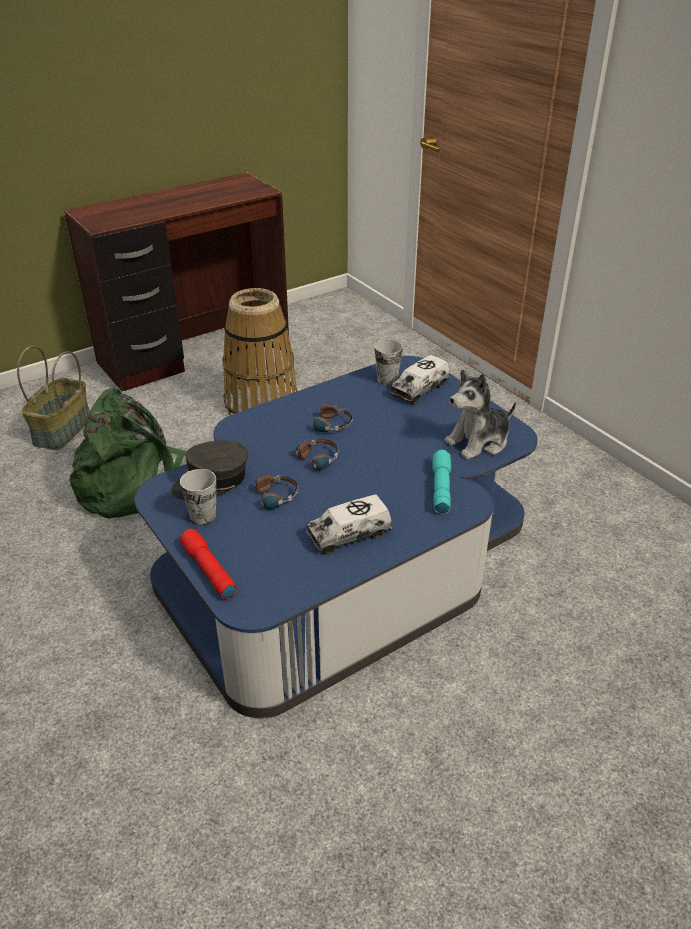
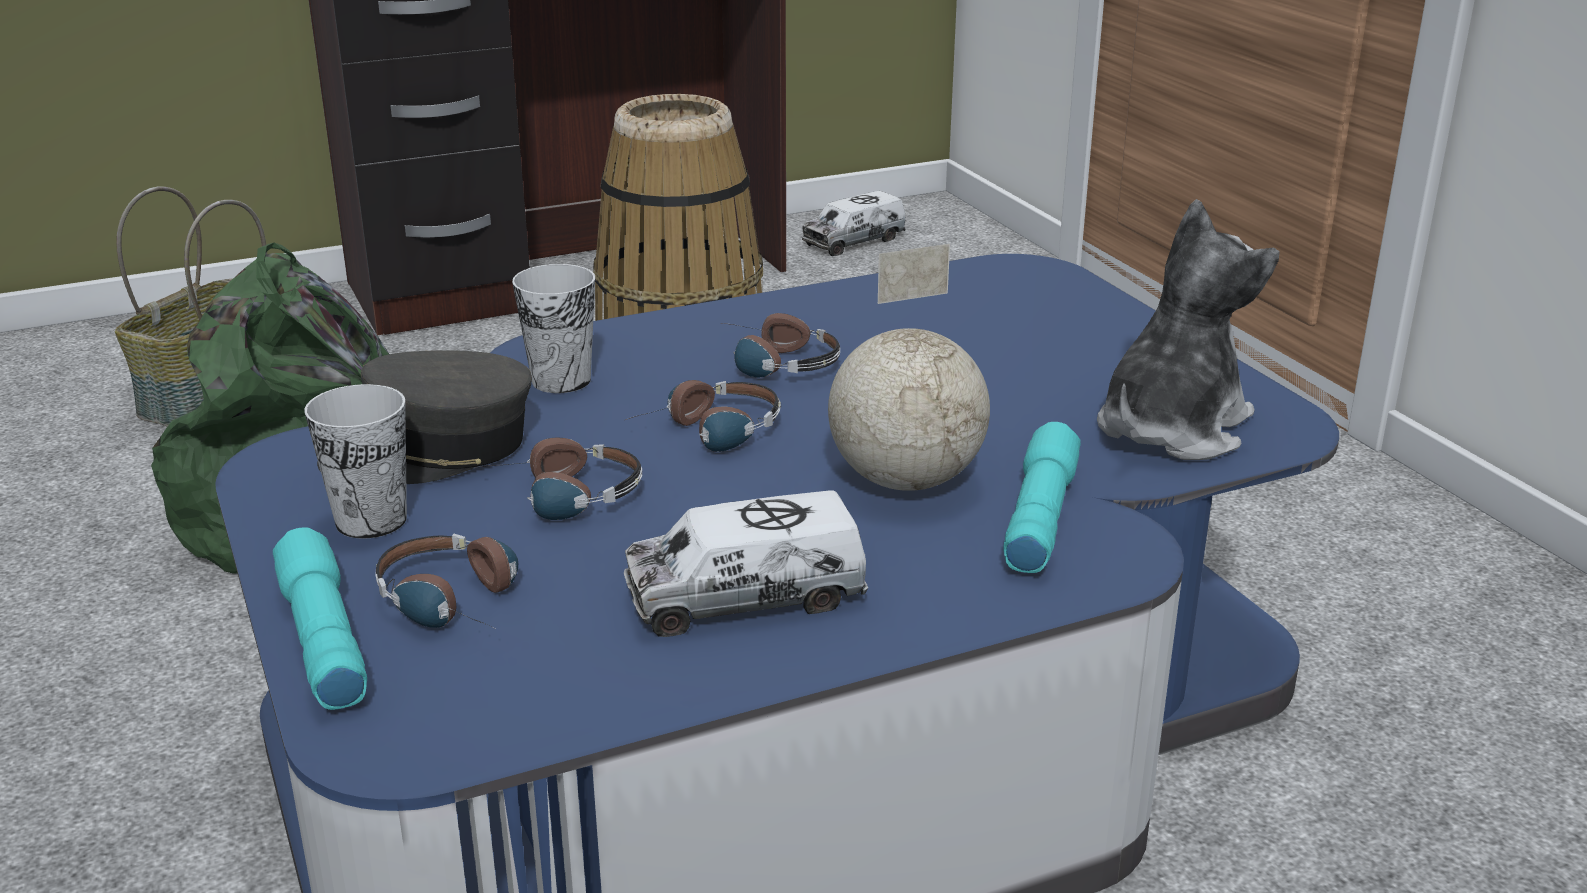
camera: 10 degrees right, 10 degrees down
(207, 570) = (320, 638): red flashlight -> turquoise flashlight
(251, 549) = (460, 603): none -> headphones
(387, 379) = (959, 292): cup -> cup (561, 380)
(389, 476) = (903, 480): none -> globe
(419, 389) = (1038, 316): toy truck -> toy truck (854, 241)
(478, 442) = (1170, 429): plush toy -> plush toy turned 150 degrees clockwise

